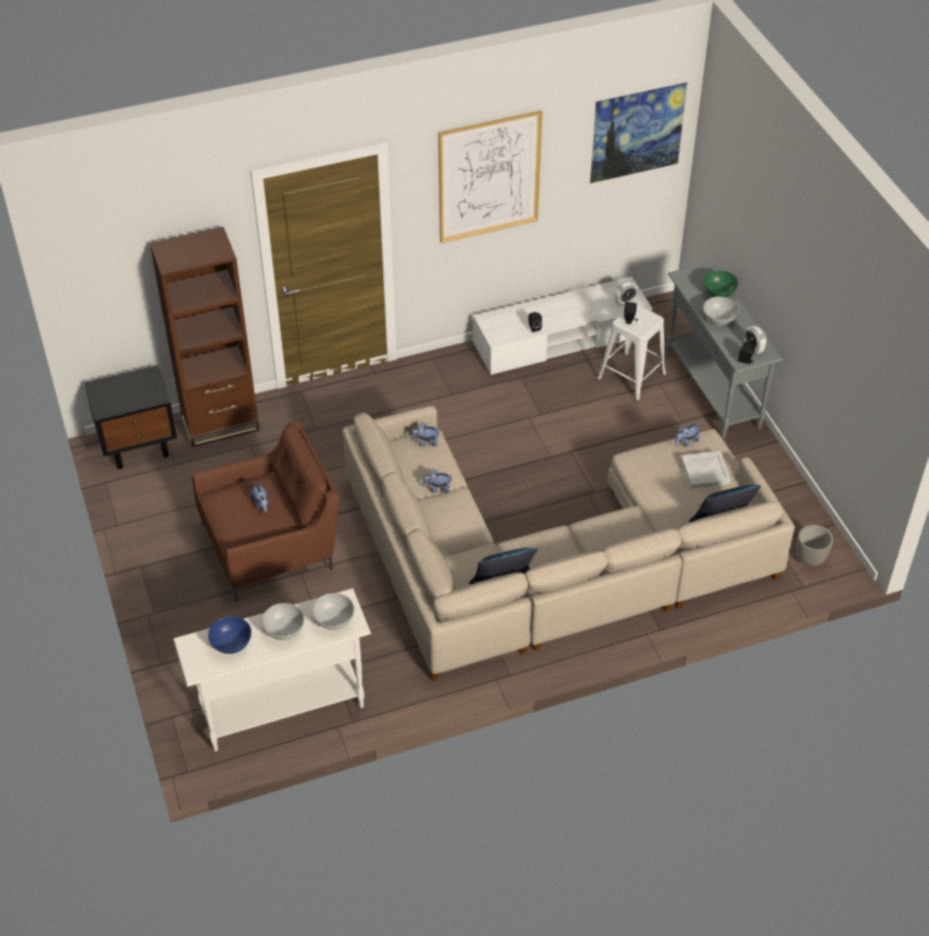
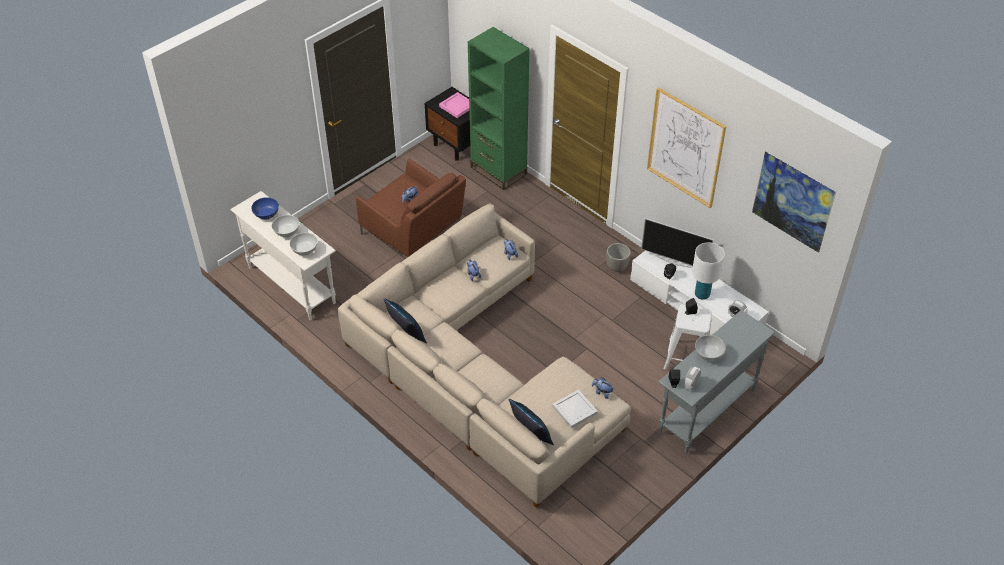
camera: 65 degrees right, 0 degrees up
(130, 390) = (458, 106): none -> pink tray
(220, 422) = (498, 171): brown bookcase -> green bookcase
(515, 316) = (674, 261): none -> television
(578, 314) = (702, 294): none -> white table lamp
(719, 293) = (739, 346): green bowl -> none
(810, 559) = (567, 523): planter -> planter (616, 267)

